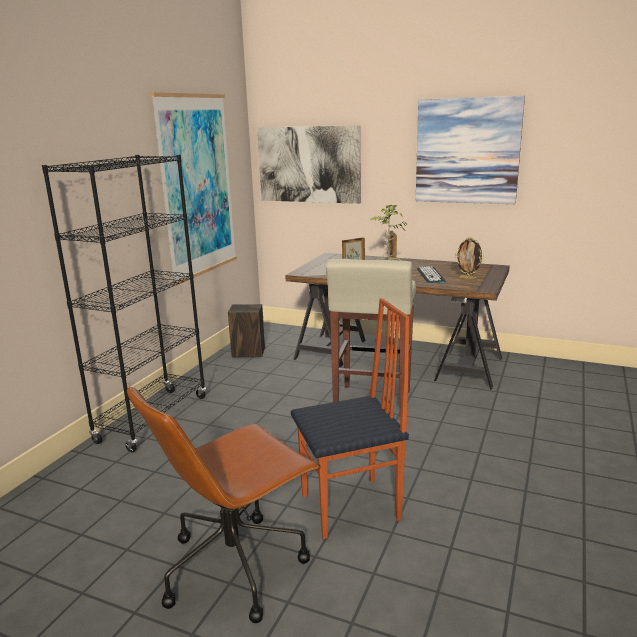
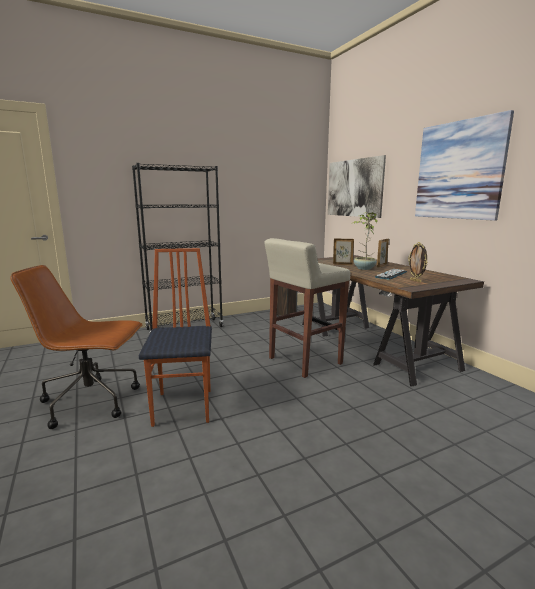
camera: 40 degrees right, 5 degrees down
(197, 186) = (265, 196): picture -> none
(351, 508) = (184, 406): chair -> chair turned 120 degrees counterclockwise

